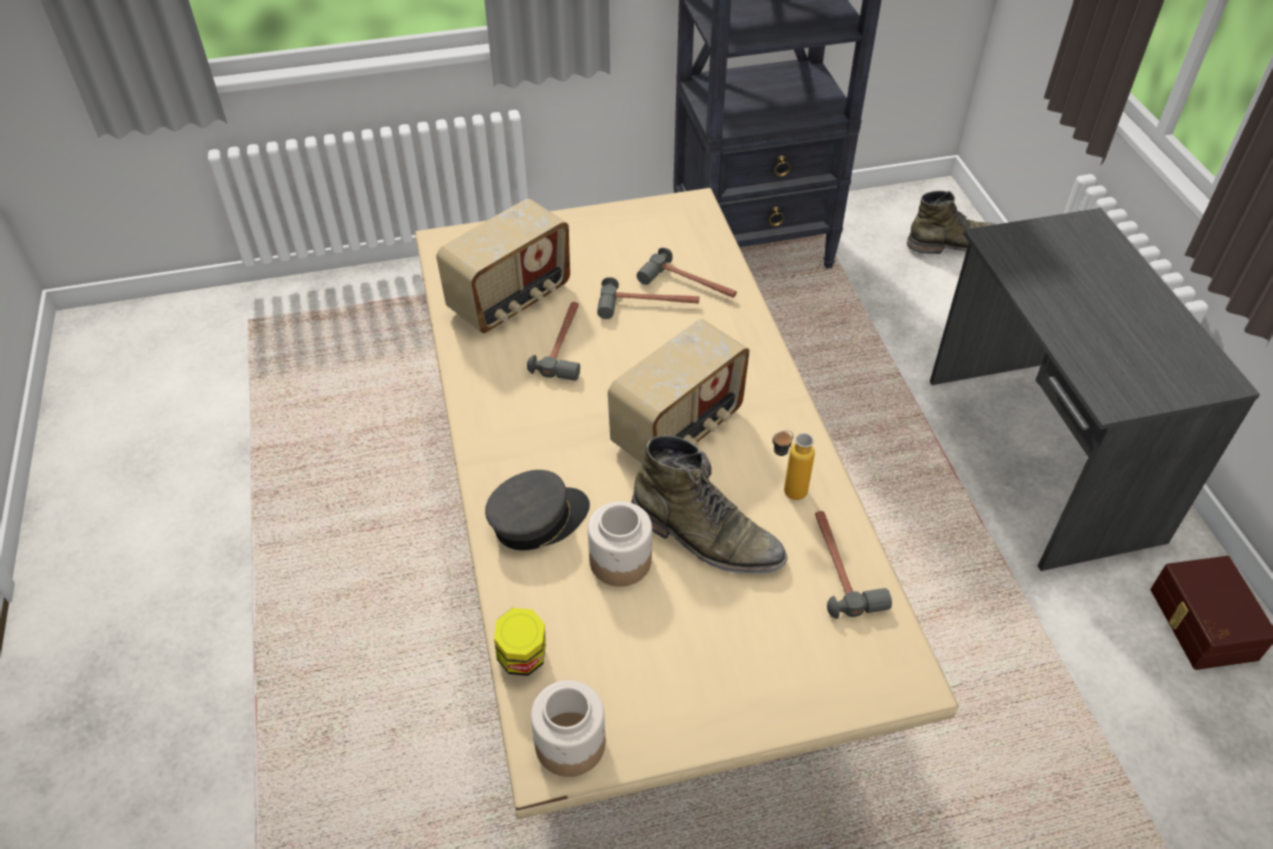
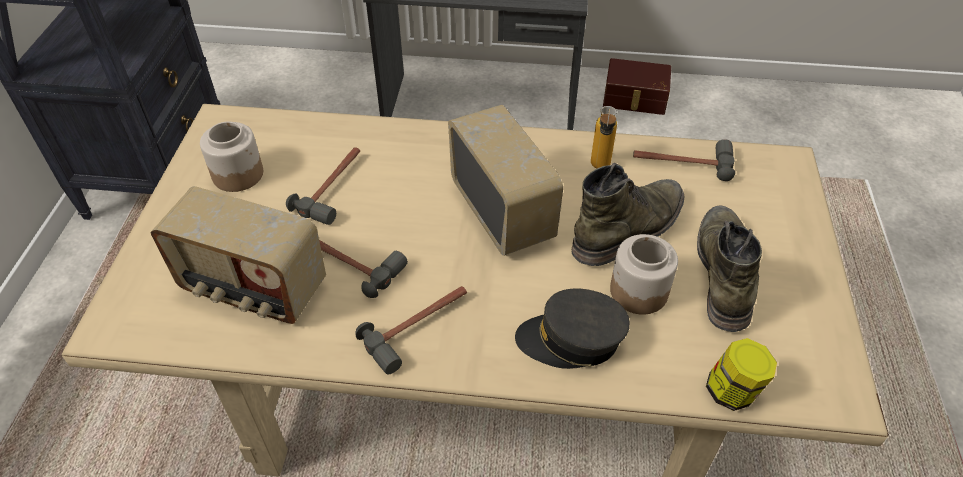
camera: 70 degrees left, 0 degrees up
(511, 300) = (253, 289): radio -> radio turned 135 degrees clockwise
(538, 520) = (571, 340): grey cap -> grey cap turned 75 degrees counterclockwise
(571, 743) = (826, 376): jar -> jar (238, 174)
(689, 285) = (326, 153): hammer -> hammer (419, 327)
(953, 243) = (257, 68): green boot -> green boot (723, 272)

